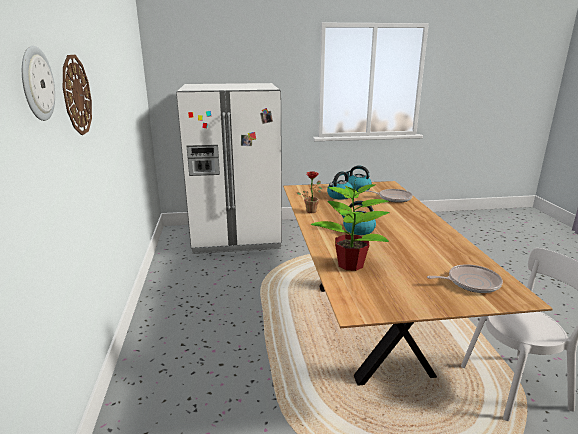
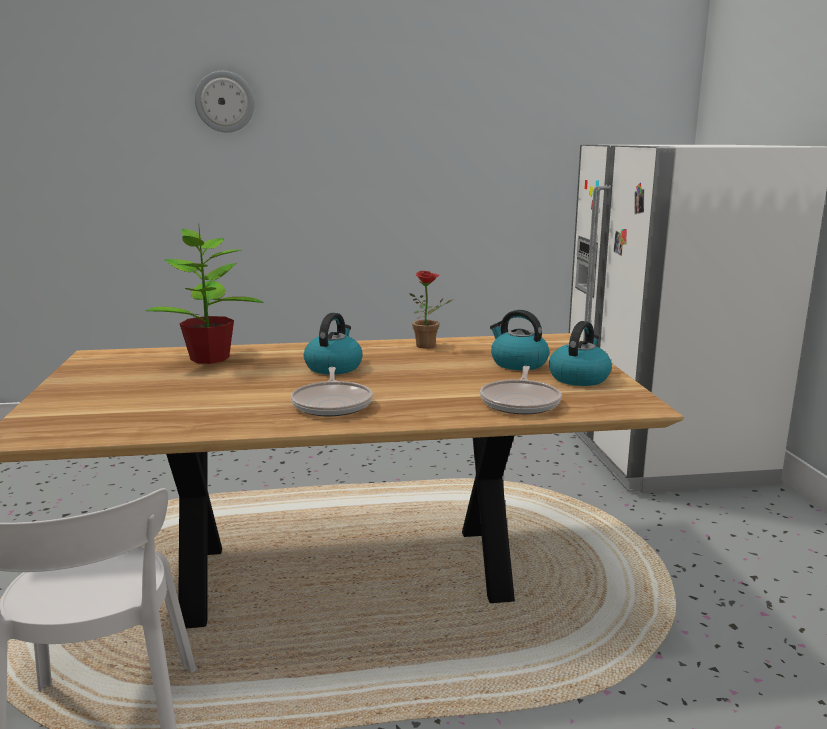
camera: 90 degrees right, 5 degrees down
(76, 95) = (317, 121): wall clock -> none
(470, 282) = (95, 413): frying pan -> frying pan (332, 403)

